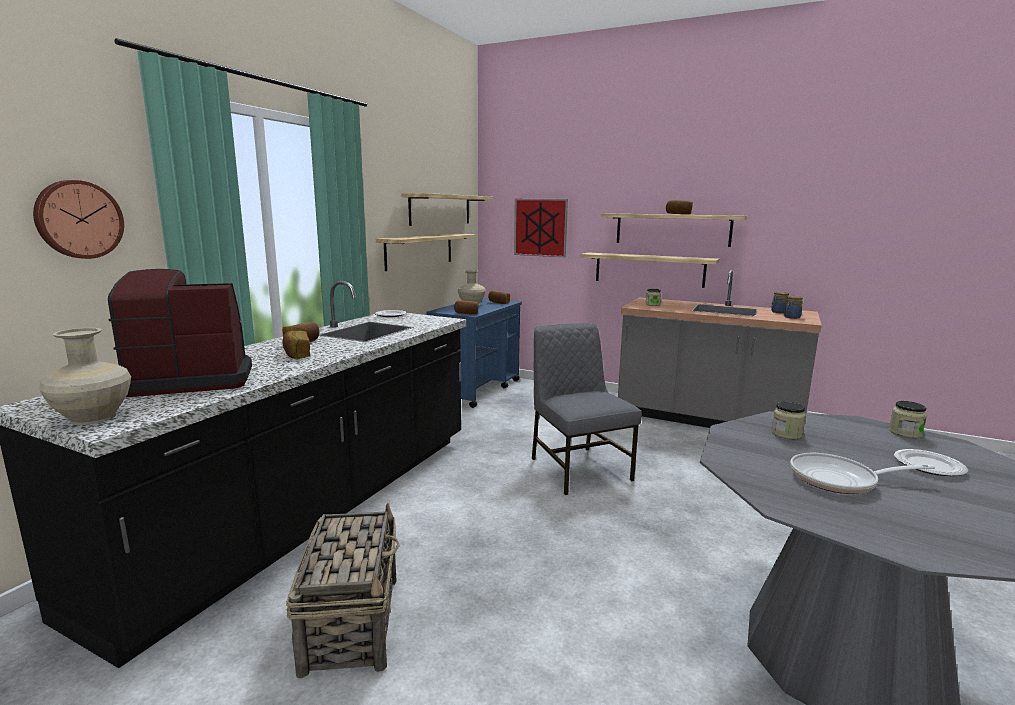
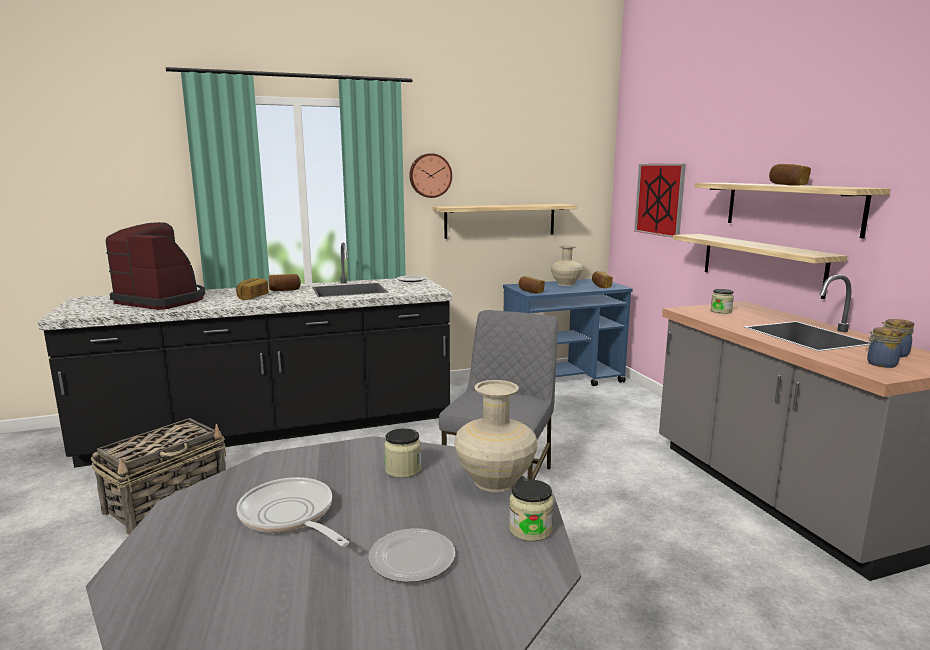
camera: 45 degrees right, 0 degrees up
(78, 219) = (147, 188): wall clock -> wall clock (430, 175)
(93, 418) = (74, 310): beige vase -> beige vase (495, 482)
(440, 209) = (539, 177): shelf -> none

